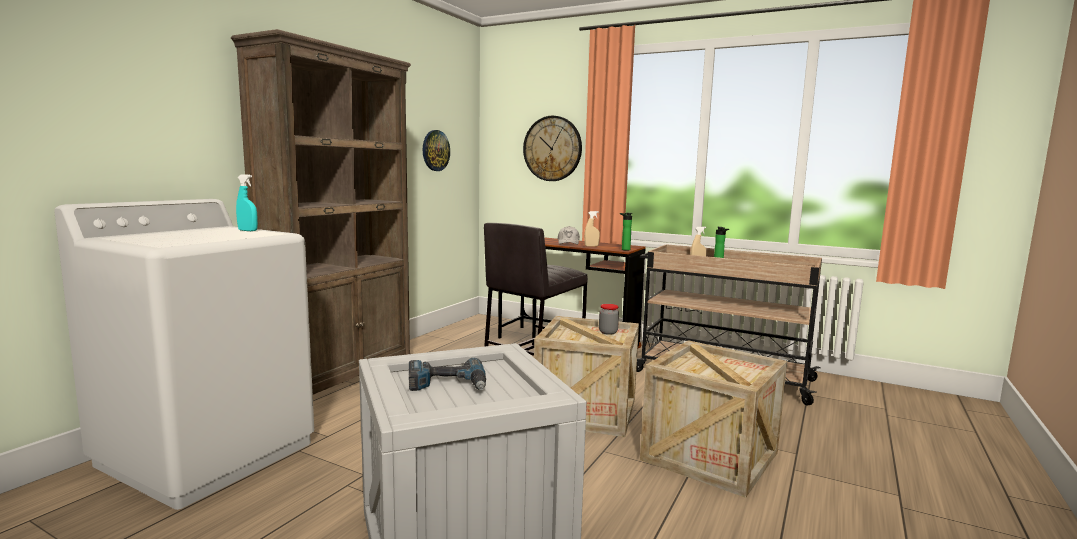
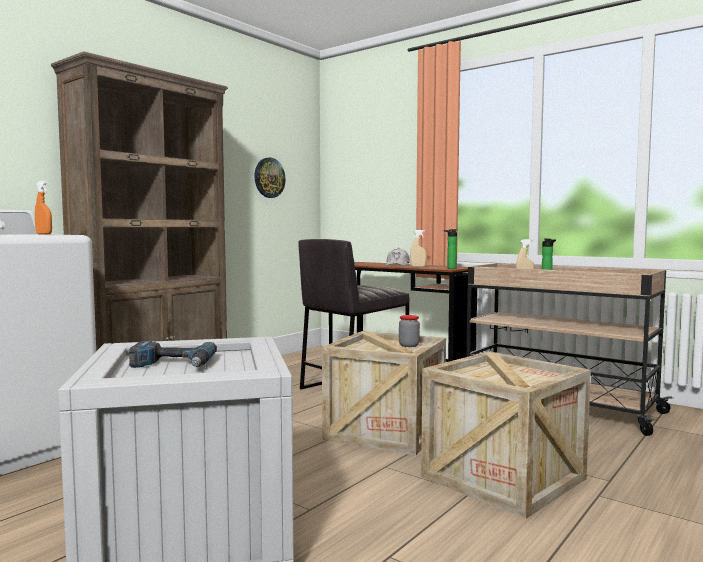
camera: 10 degrees right, 5 degrees down
(248, 230) = (44, 234): turquoise spray bottle -> orange spray bottle
(552, 148) = (387, 173): wall clock -> none

